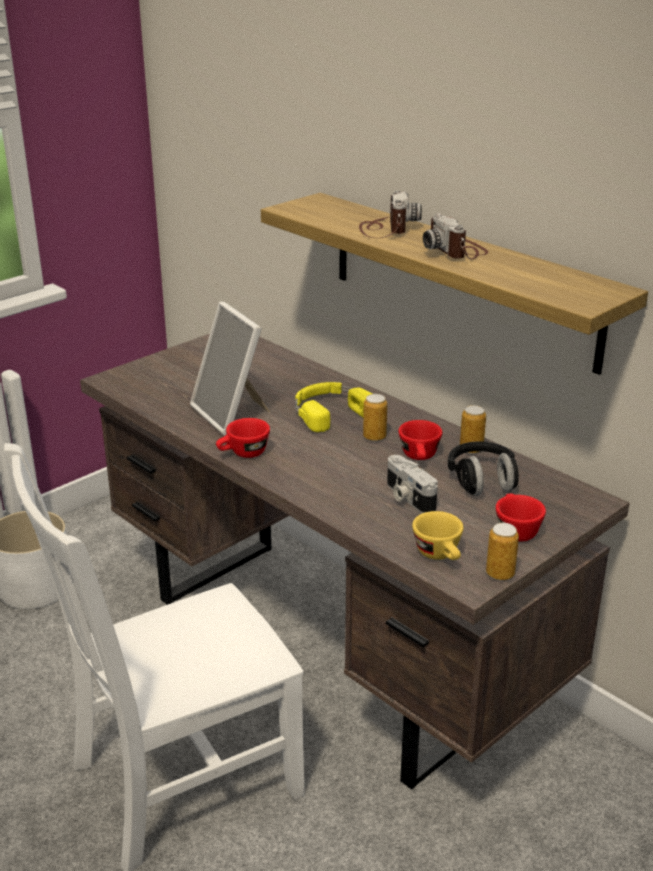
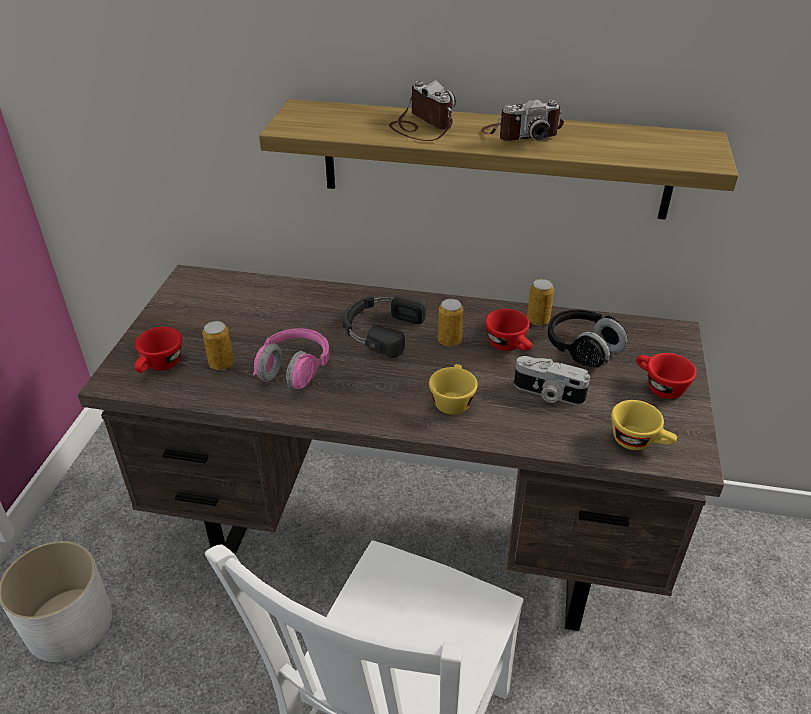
camera: 35 degrees left, 10 degrees up
(232, 414) = (294, 371): picture frame -> pink headphones
(243, 454) = (356, 412): red cup -> red cup (160, 366)
(324, 473) = (452, 400): none -> yellow cup
(329, 411) = (380, 329): yellow headphones -> black headphones
(456, 250) = (521, 134): camera -> camera turned 45 degrees counterclockwise
(500, 574) = (699, 437): can -> can (221, 364)

